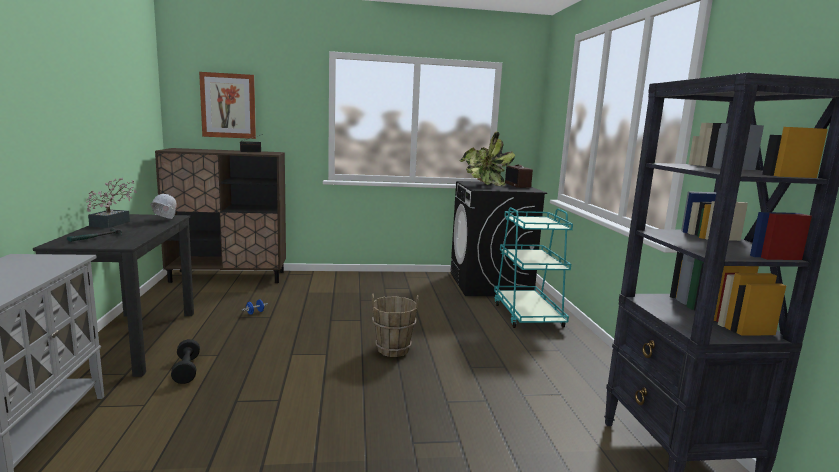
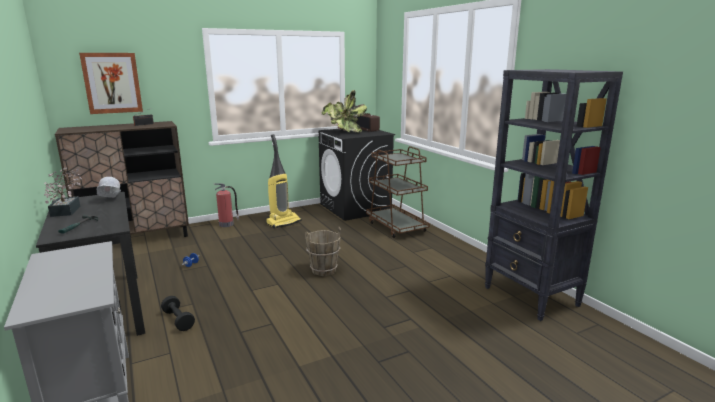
camera: 20 degrees left, 5 degrees up
(329, 278) = (227, 224): none -> fire extinguisher
(391, 286) = (283, 222): none -> vacuum cleaner
(527, 315) = (396, 227): turquoise cart -> brown cart

